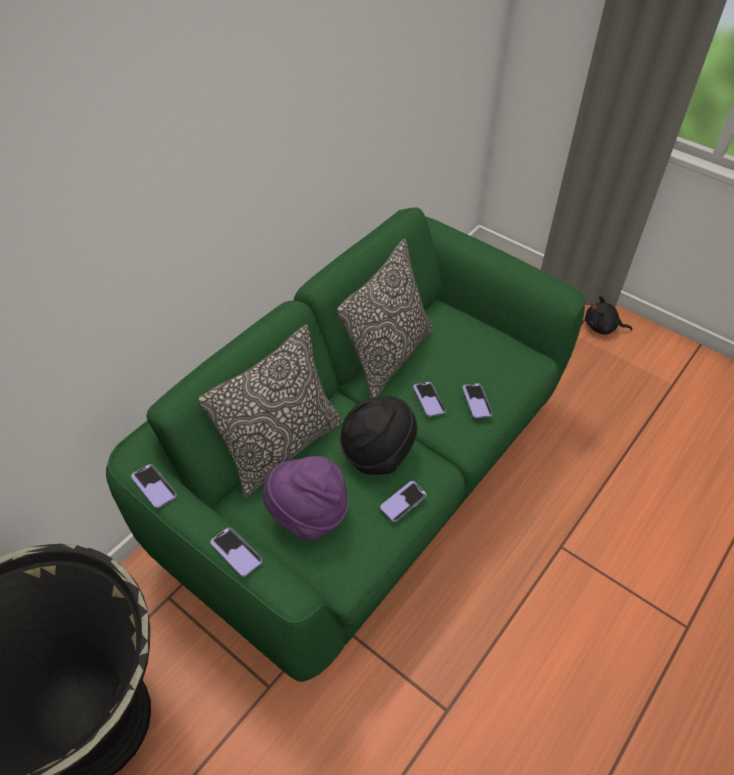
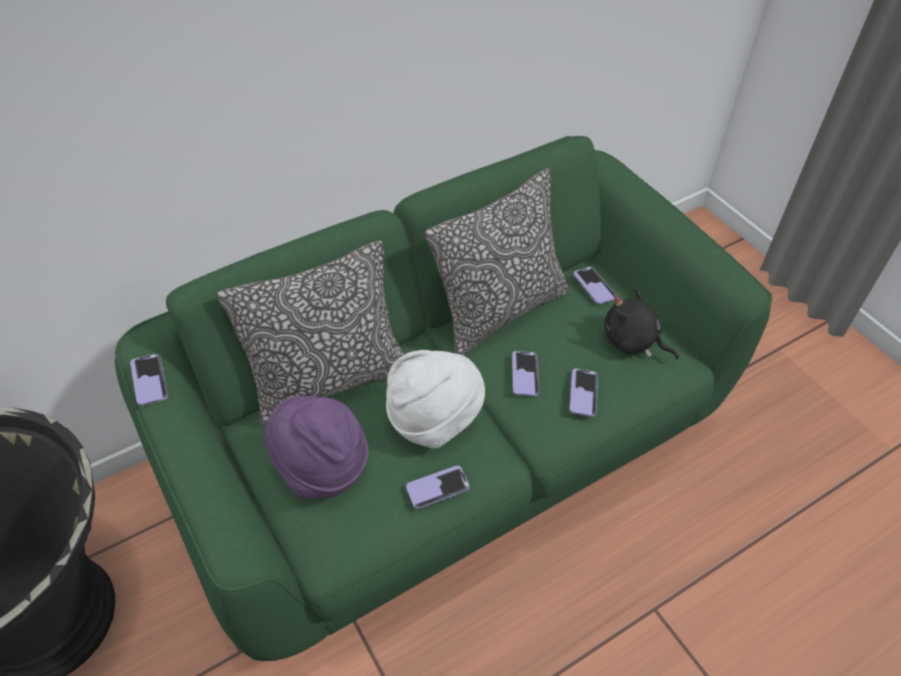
camera: 20 degrees right, 0 degrees up
(236, 552) = (196, 483): phone -> phone (594, 286)
(377, 452) = (434, 419): black hat -> white hat
(602, 327) = (822, 351): black plush toy -> black plush toy (633, 341)

